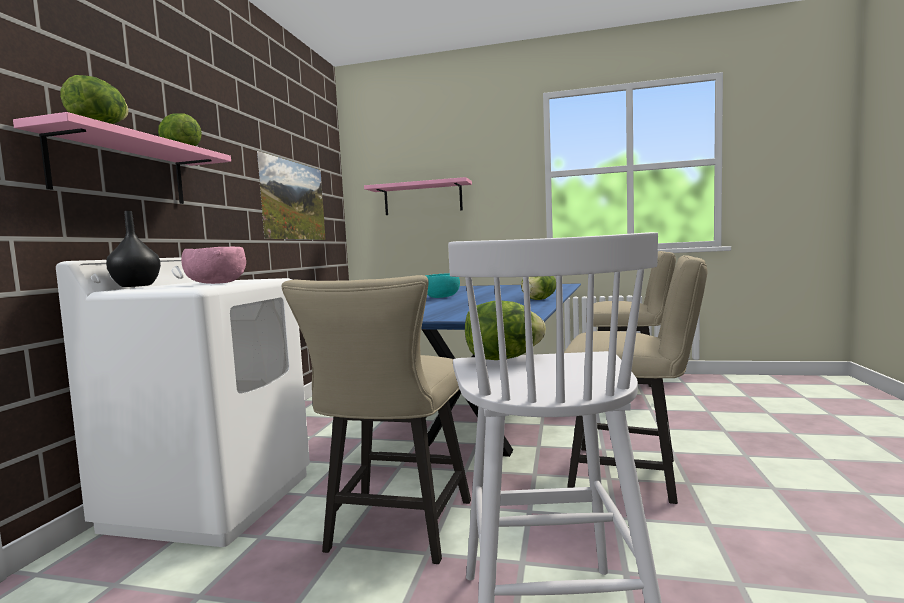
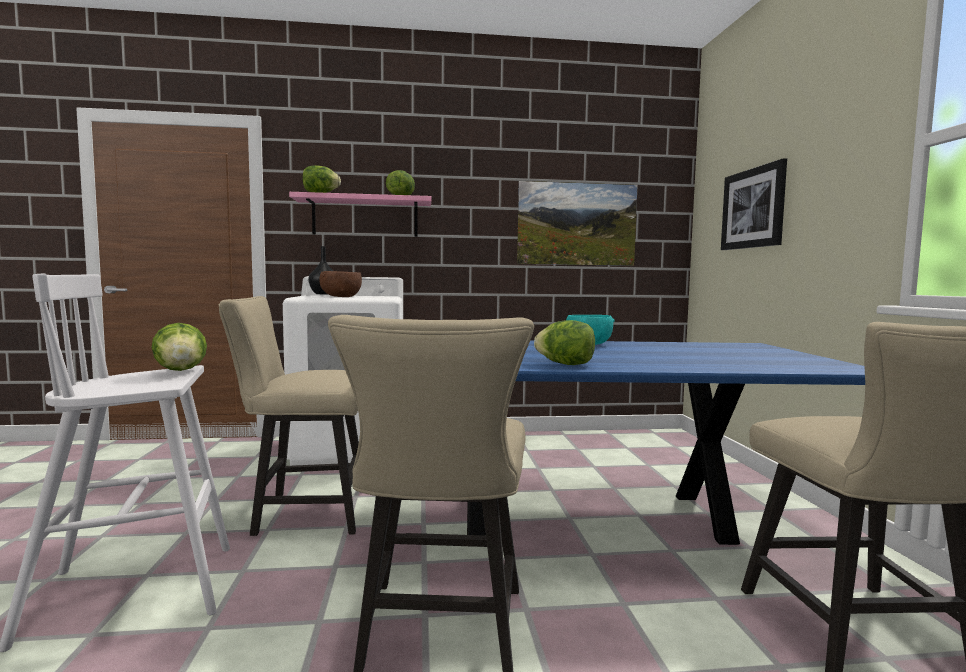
camera: 70 degrees right, 0 degrees up
(216, 283) = (340, 297): pink bowl -> brown bowl
(423, 198) = (753, 208): pink shelf -> picture

